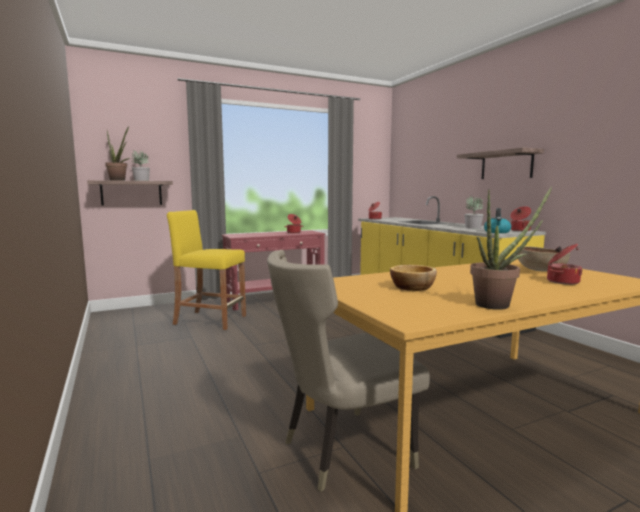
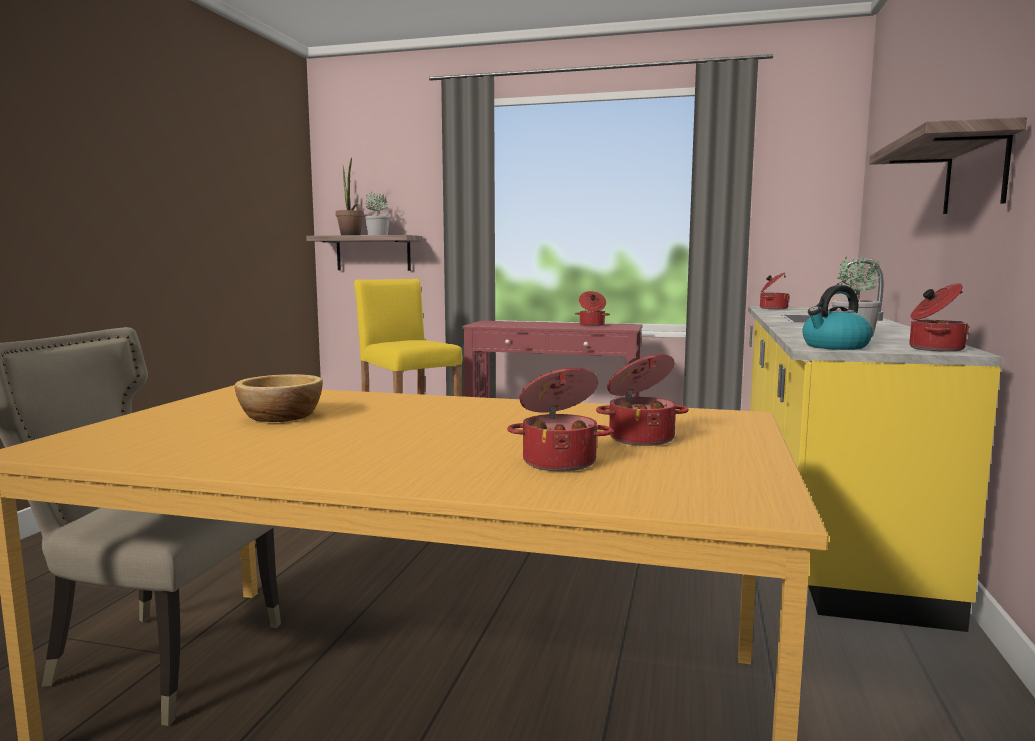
camera: 40 degrees right, 0 degrees up
(499, 304) = (229, 462): potted plant -> none
(540, 271) = (641, 438): brown bowl -> cooking pot

